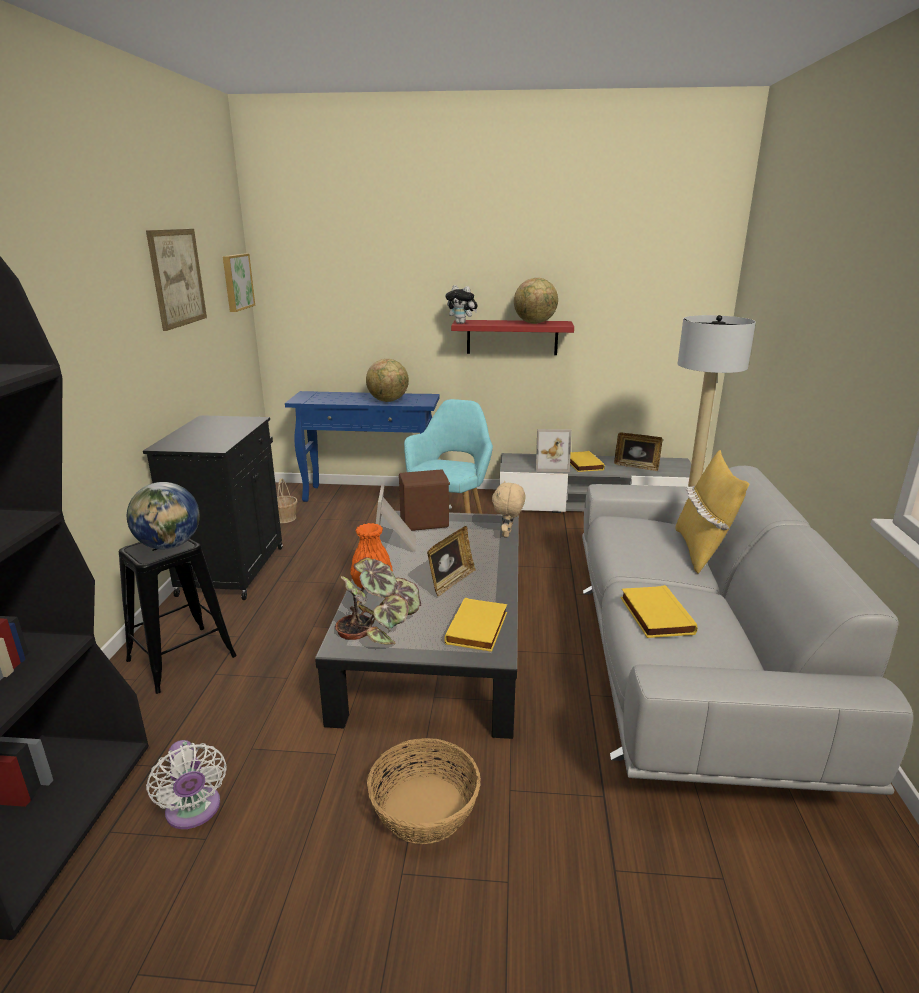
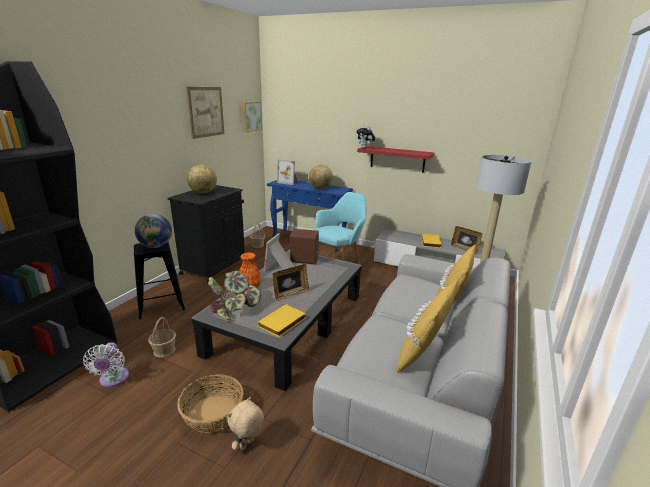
camera: 20 degrees right, 0 degrees up
(254, 734) = (164, 350): none -> basket
(508, 534) = (345, 274): beige plush toy -> beige plush toy (247, 445)
(535, 323) = (408, 151): globe -> globe (203, 192)
(551, 466) = (409, 240): picture frame -> picture frame (289, 182)
(654, 615) = (376, 339): yellow book -> none
(726, 621) = (423, 354): none -> yellow pillow

